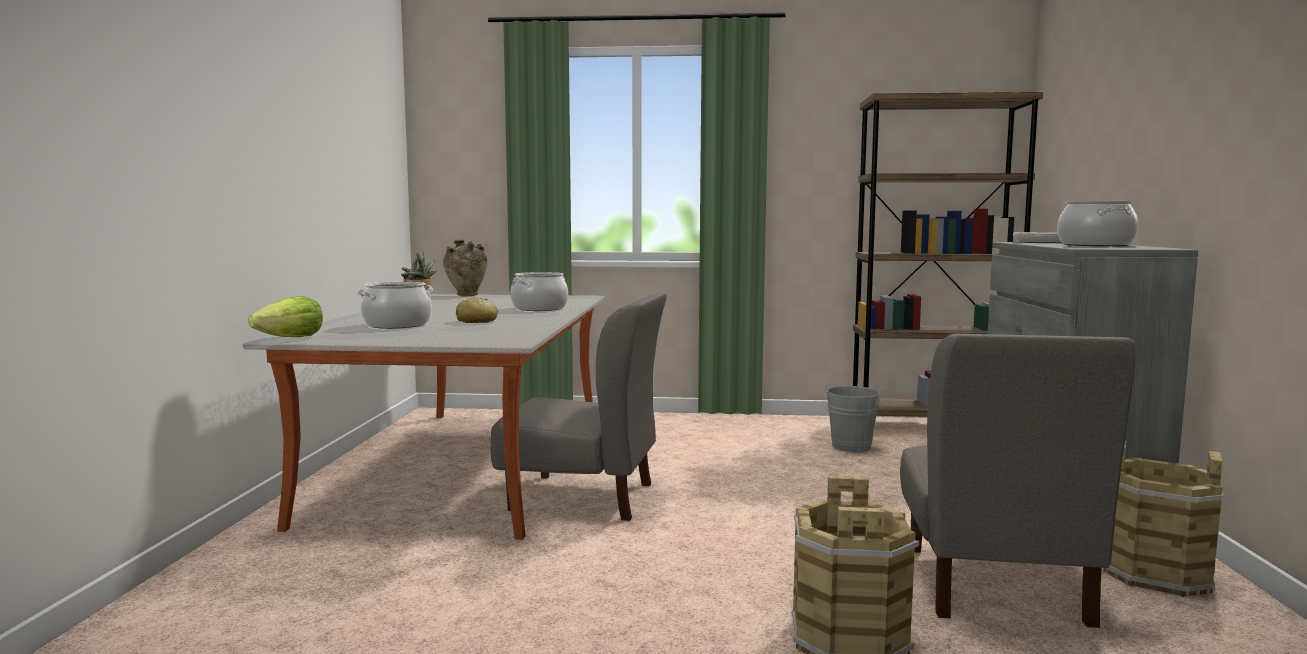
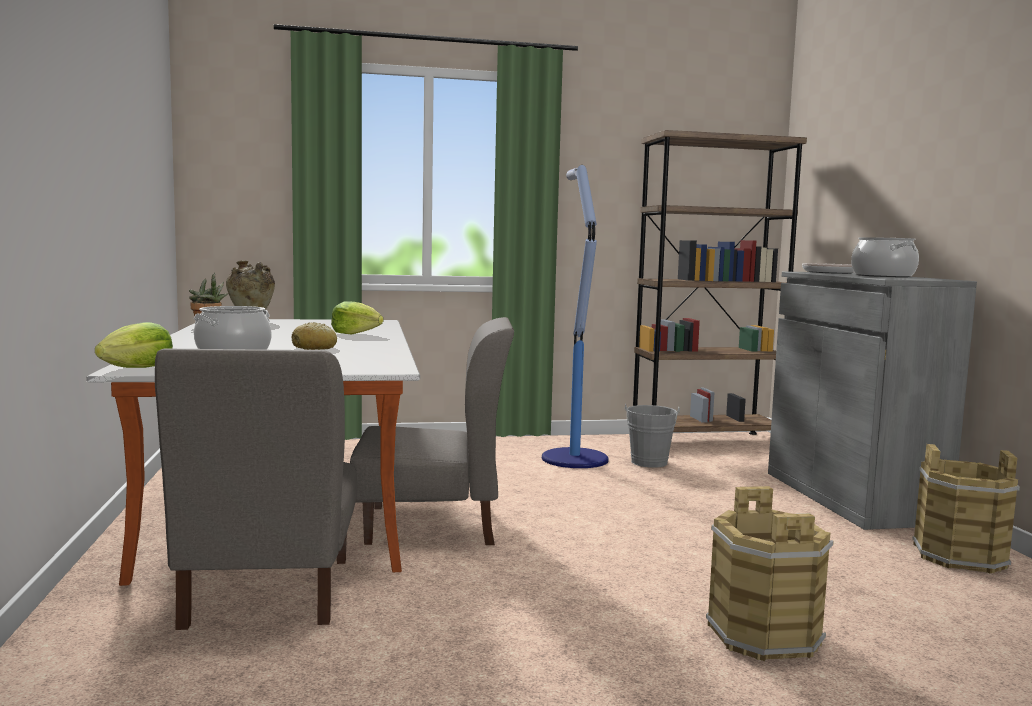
camera: 15 degrees left, 0 degrees up
(539, 308) = (356, 334): cooking pot -> lettuce
(772, 438) = (573, 458): none -> floor lamp
(994, 584) = (847, 576): grey chair -> grey chair (267, 592)

